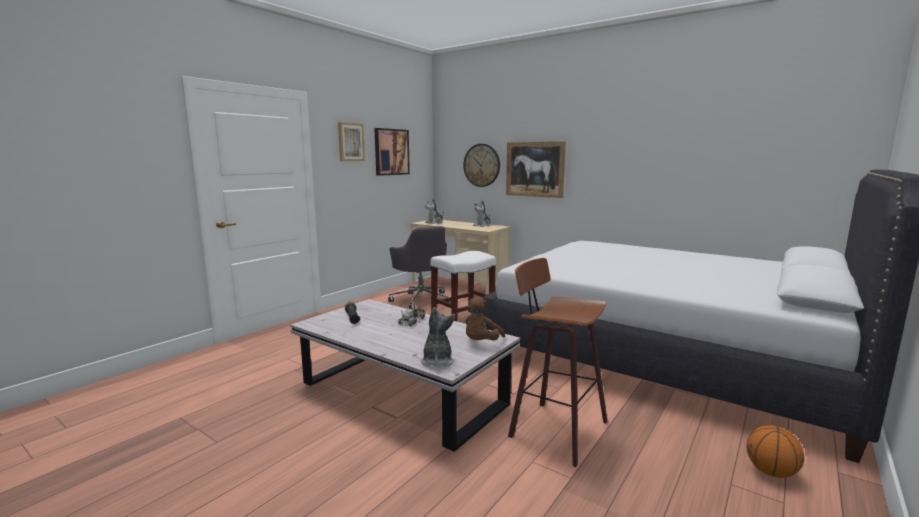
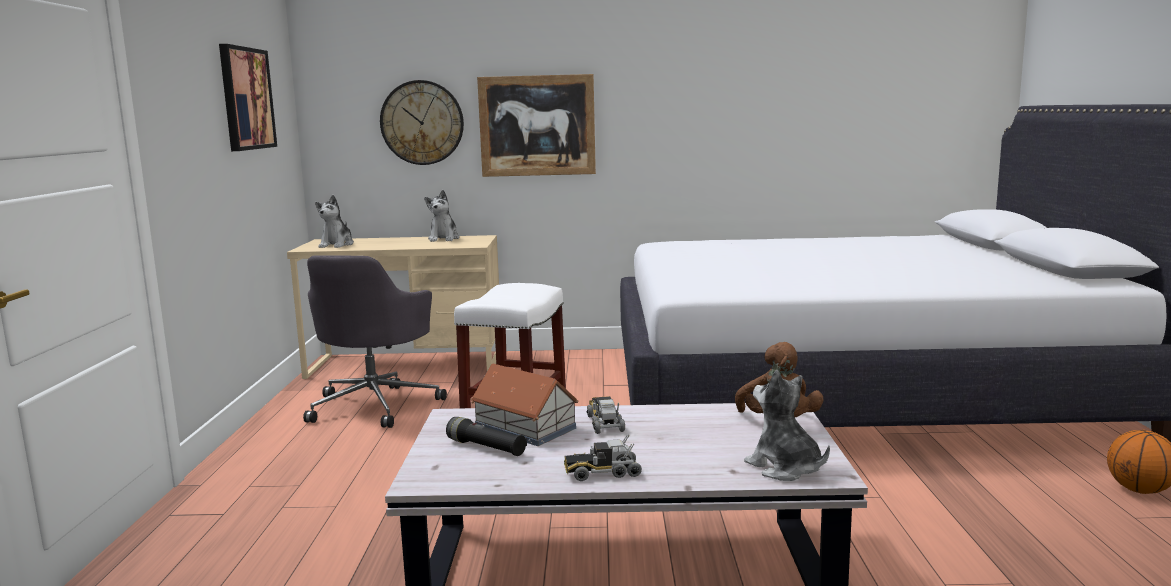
camera: 35 degrees left, 0 degrees up
(351, 142) = (189, 75): picture -> none
(367, 339) = (602, 473): none -> toy truck
(381, 314) = (525, 427): none -> toy house
(421, 300) = (375, 405): grey office chair -> grey office chair turned 75 degrees clockwise
(554, 429) = (898, 532): stool -> none

